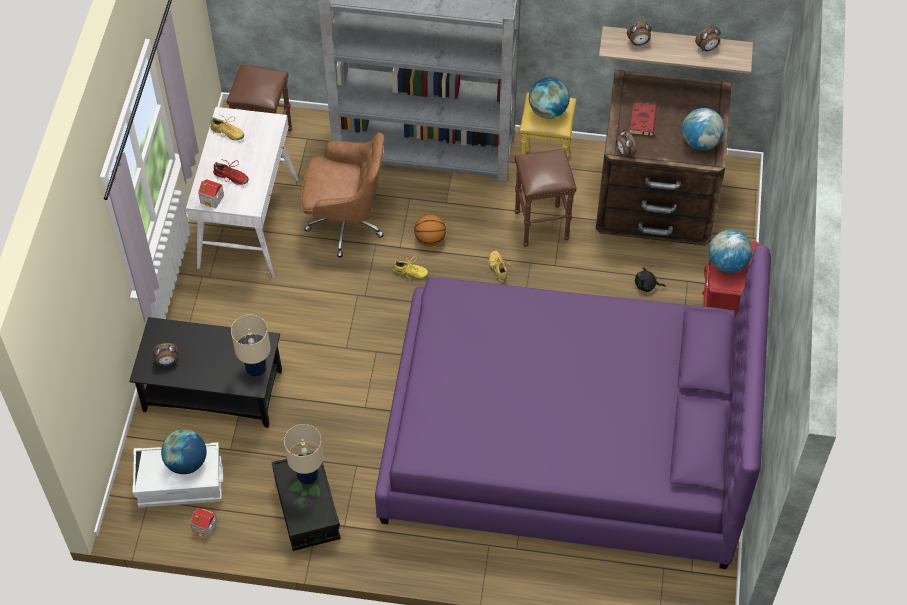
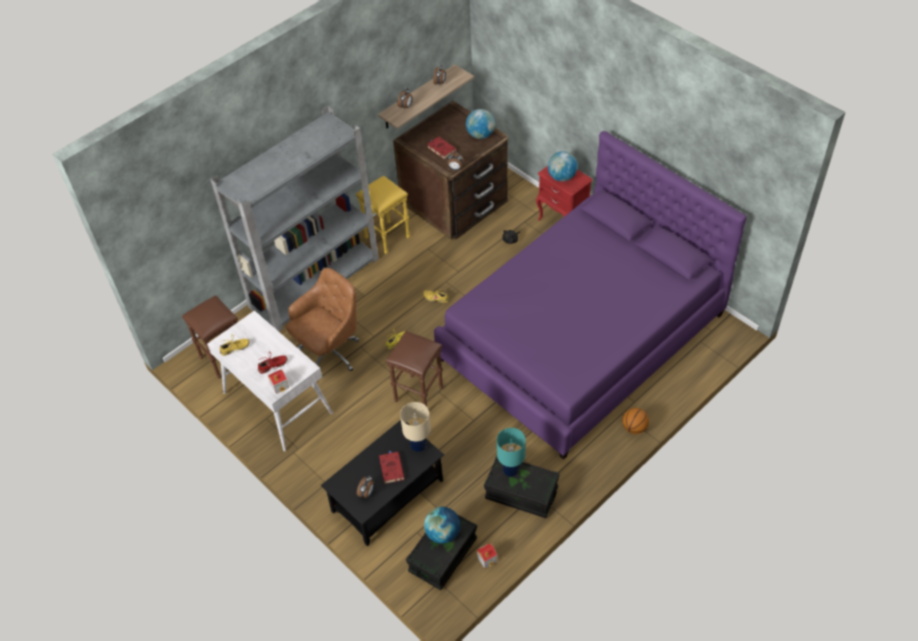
camera: 50 degrees left, 5 degrees down
(180, 484) = (443, 555): white storage box -> black storage box
(212, 363) = (391, 468): none -> red book
(308, 476) = (511, 470): beige table lamp -> turquoise table lamp
(430, 239) = (383, 318): basketball -> basketball (634, 428)
(540, 224) = (424, 261): brown stool -> brown stool (417, 394)
(548, 111) = (382, 190): globe -> none

